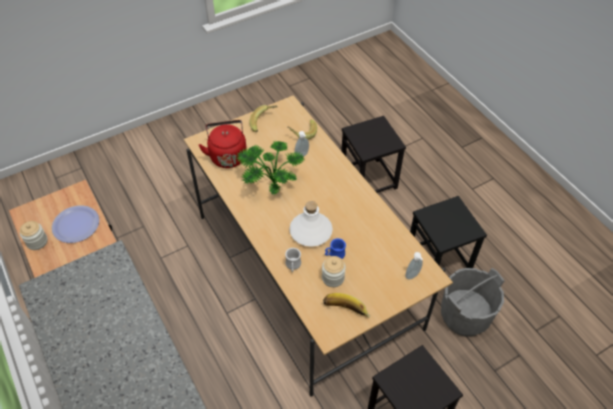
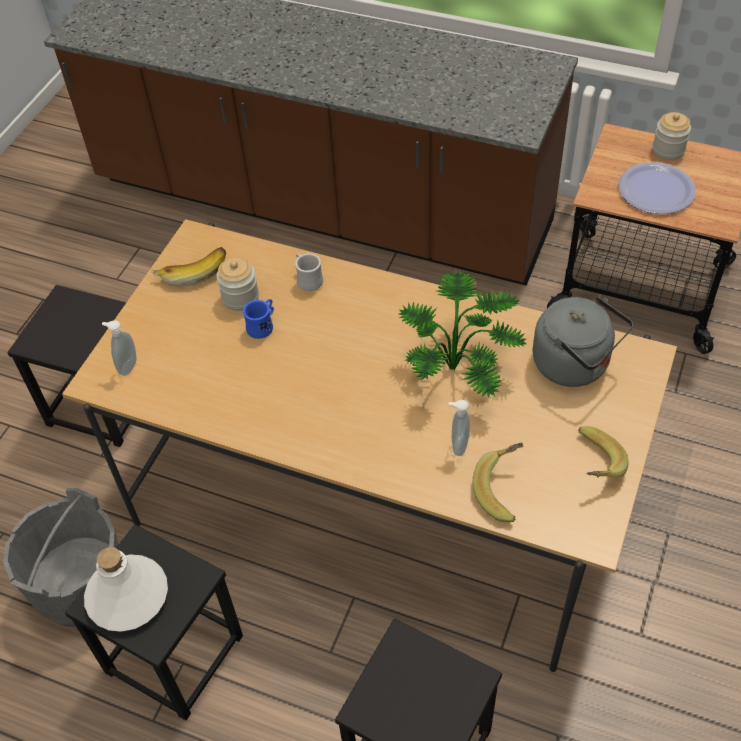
camera: 145 degrees right, 0 degrees up
(227, 155) = (575, 365): red kettle -> grey kettle
(310, 231) = (325, 335): white bottle -> white bottle (128, 595)

